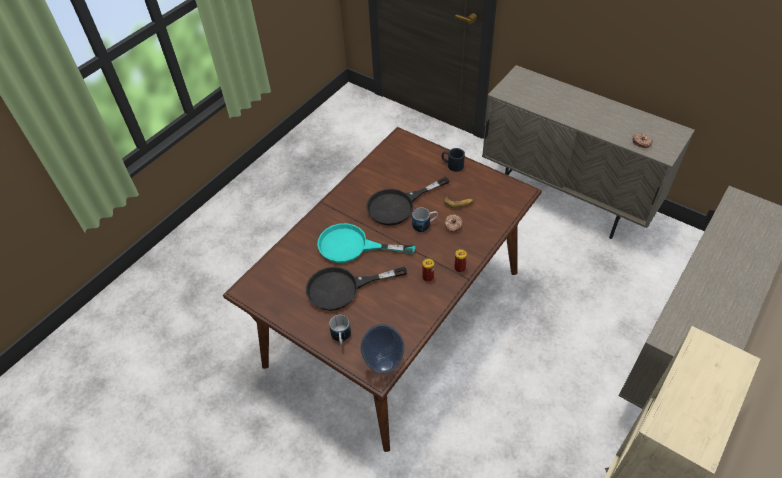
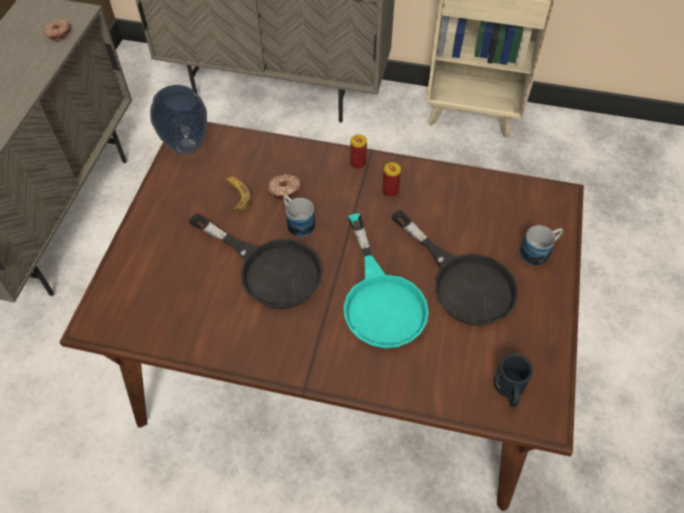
camera: 115 degrees left, 5 degrees up
(383, 364) = (544, 195): vase -> vase (186, 147)
(452, 165) = (151, 225): black mug -> black mug (509, 390)

